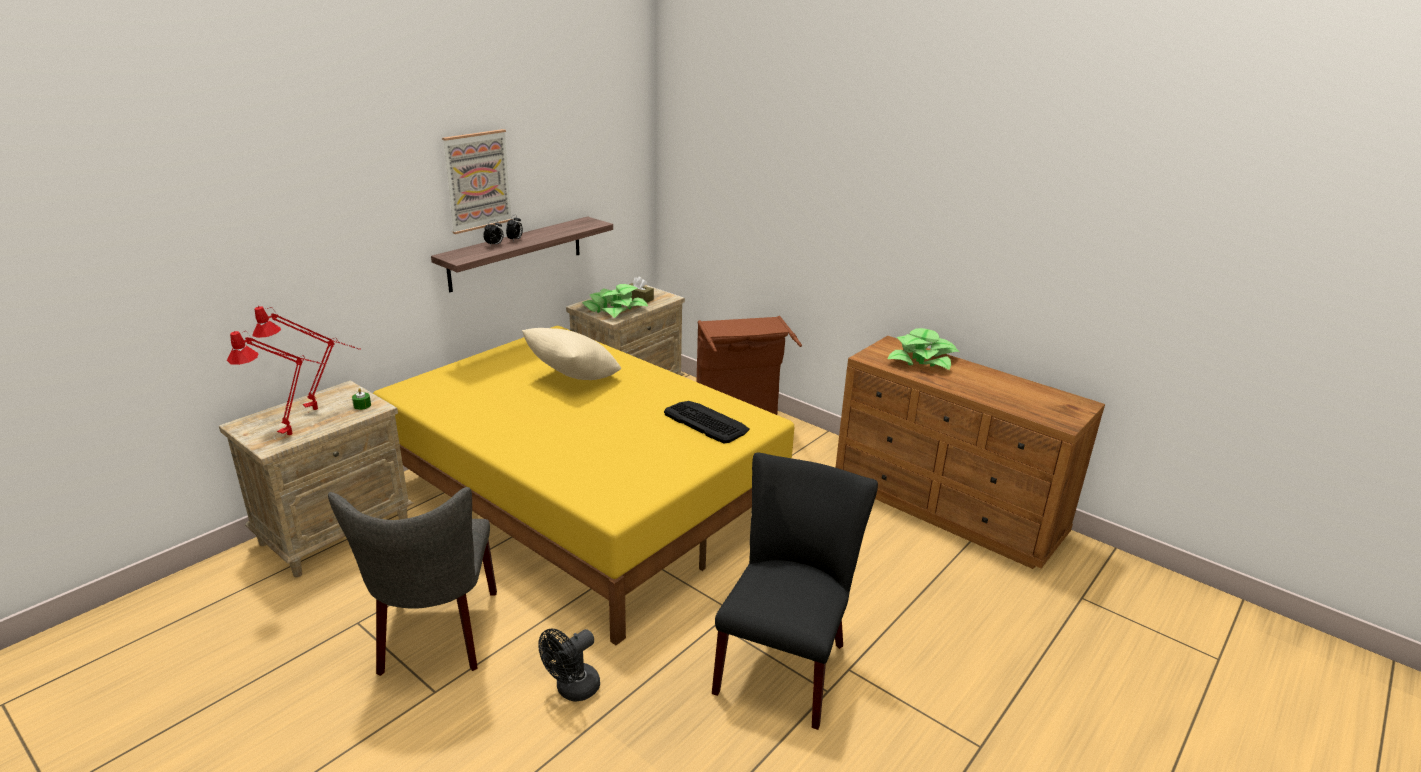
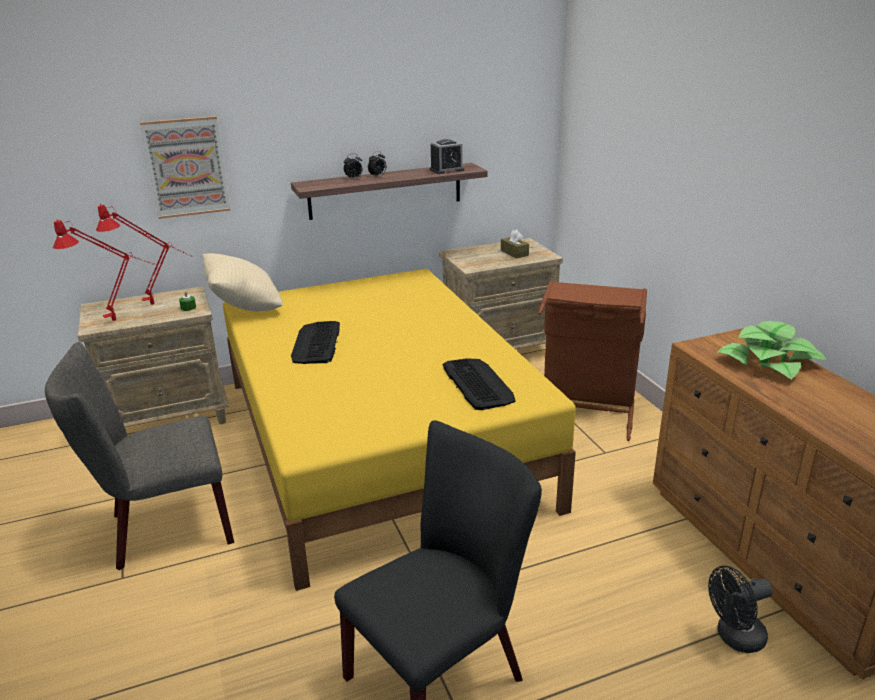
camera: 30 degrees right, 0 degrees up
(436, 637) = (163, 529): grey chair -> grey chair turned 45 degrees clockwise
(477, 181) = (344, 114): picture -> picture (186, 167)
(525, 416) = (316, 343): none -> keyboard
(572, 690) = (224, 620): black fan -> black fan (734, 638)
(573, 379) = (391, 318): beige pillow -> beige pillow (245, 308)
(575, 227) = (447, 170): none -> alarm clock
(614, 309) = (480, 260): potted plant -> none

